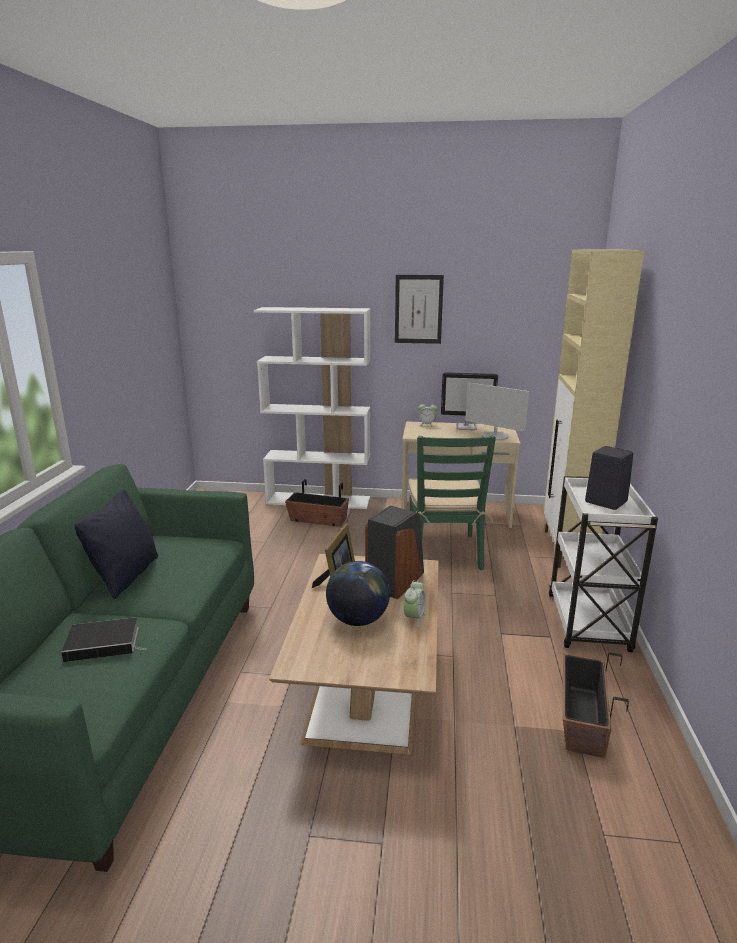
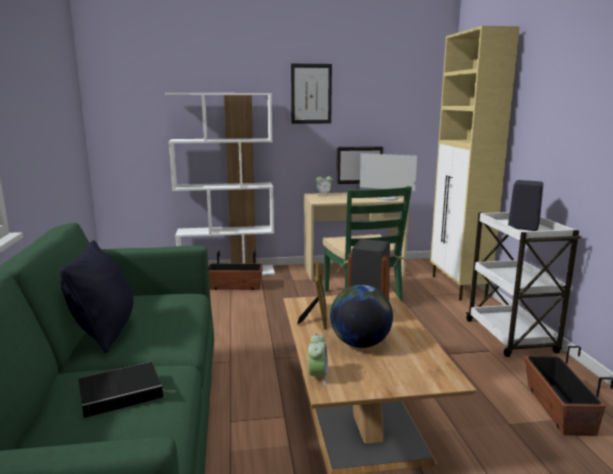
camera: 15 degrees left, 5 degrees down
(414, 618) = (409, 336): alarm clock -> alarm clock (317, 376)

